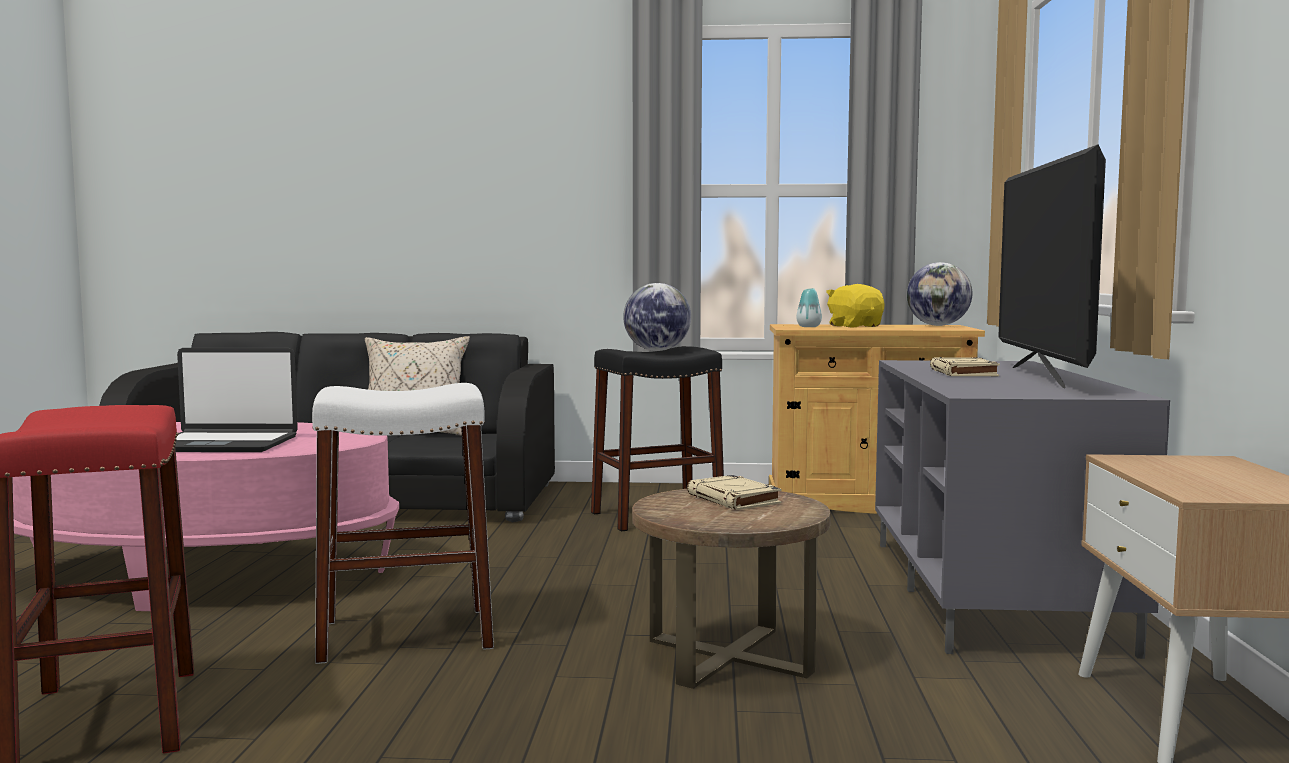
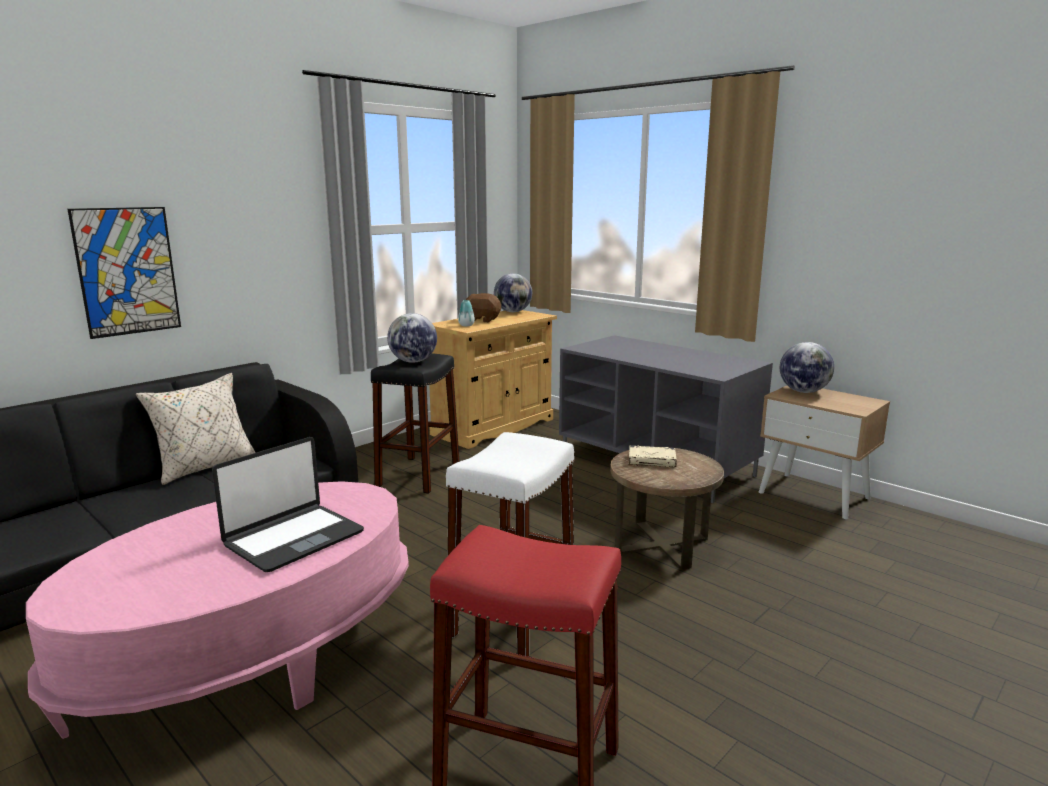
camera: 50 degrees left, 10 degrees up
(411, 221) = (127, 271): none -> picture
(855, 326) = (482, 320): yellow plush toy -> brown plush toy
(964, 373) = (643, 355): beige book -> none
(1040, 377) = (677, 352): television -> none
(1197, 464) = (803, 391): none -> globe

